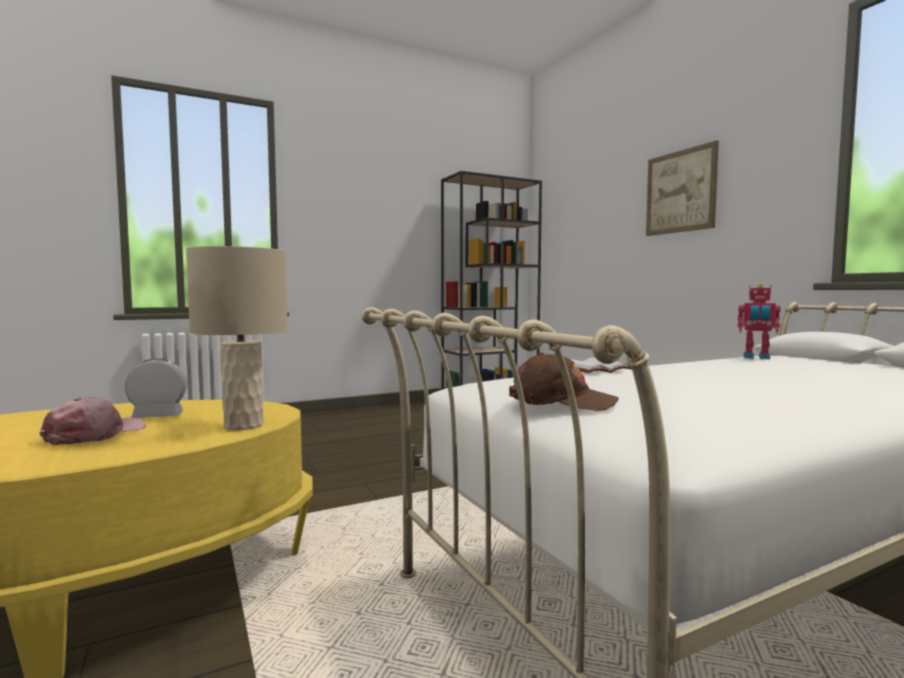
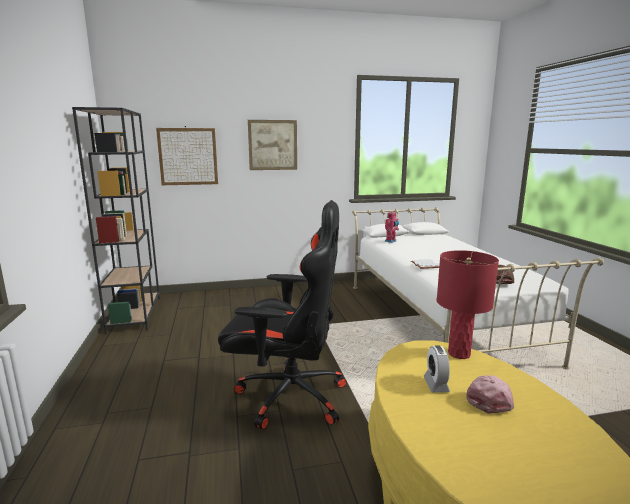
camera: 75 degrees left, 10 degrees up
(96, 435) = (490, 398): pink cap -> pink cap turned 90 degrees clockwise
(244, 425) = (458, 353): beige table lamp -> red table lamp
(346, 471) = (283, 396): none -> black office chair
(586, 223) = (188, 155): none -> picture

